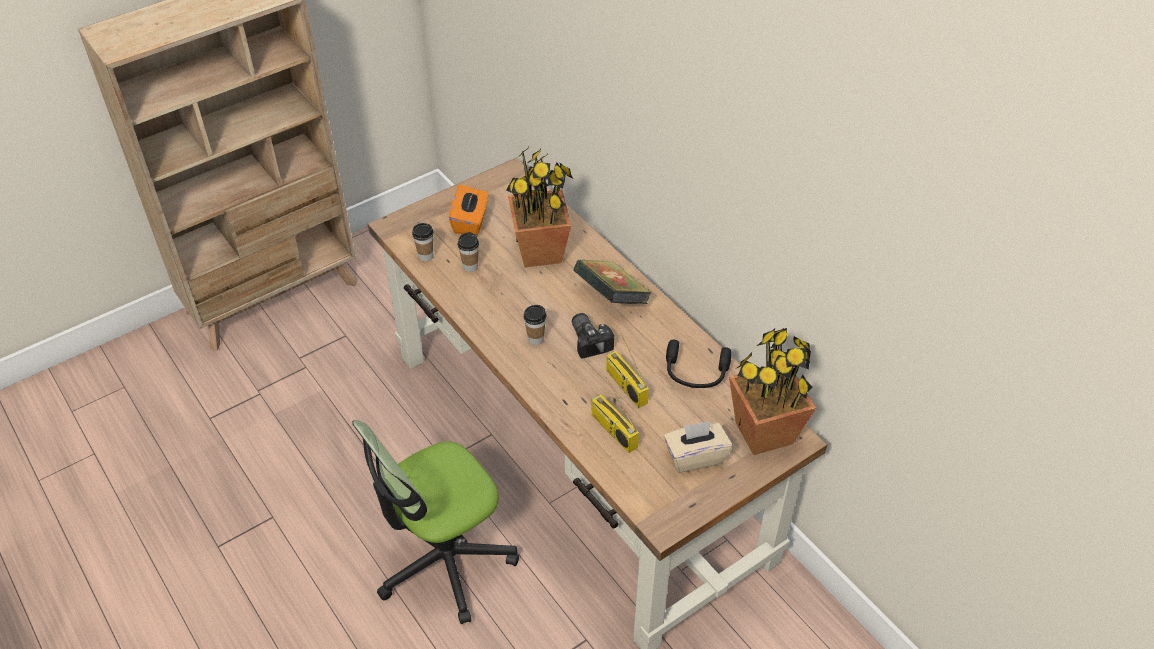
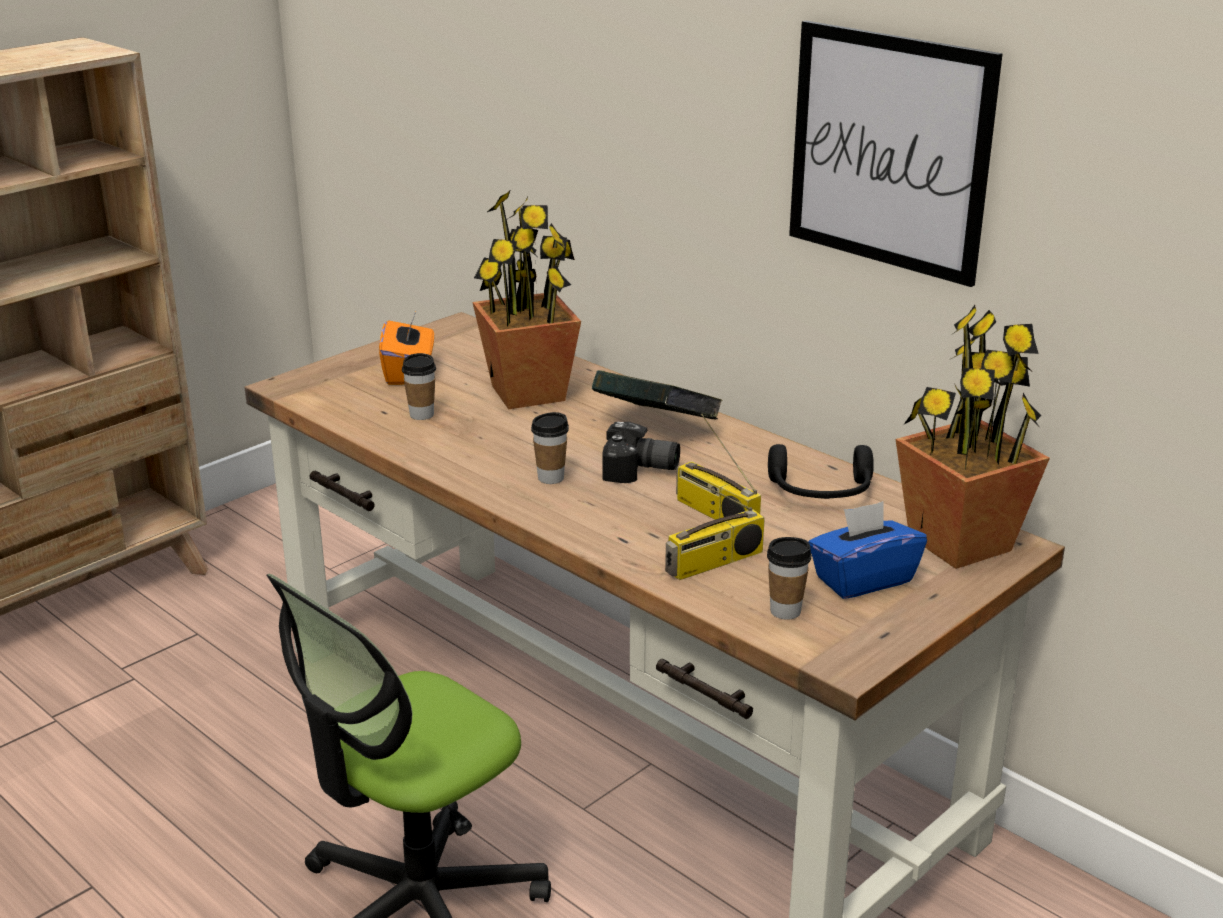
camera: 10 degrees left, 20 degrees down
(426, 256) = (347, 410): cup -> cup (785, 611)
(591, 340) = (640, 471): camera -> camera turned 135 degrees clockwise
(612, 430) = (714, 563): radio -> radio turned 75 degrees counterclockwise
(695, 456) = (863, 579): beige tissue box -> blue tissue box
(754, 195) = (889, 151): none -> picture

